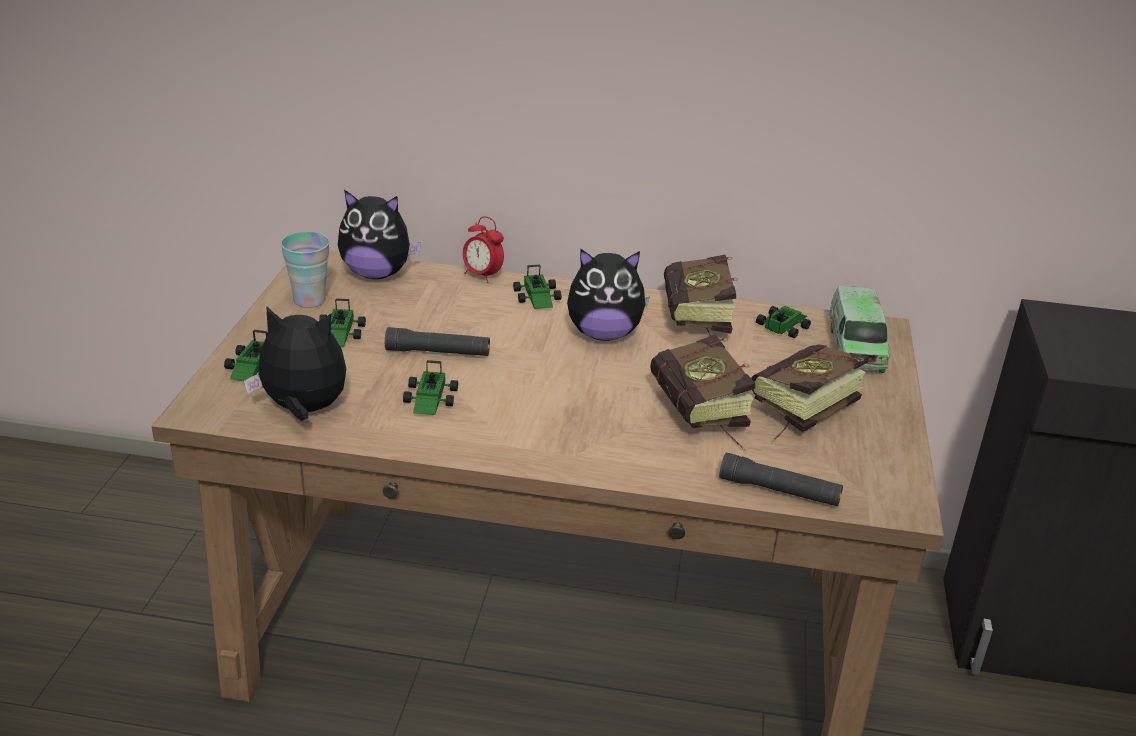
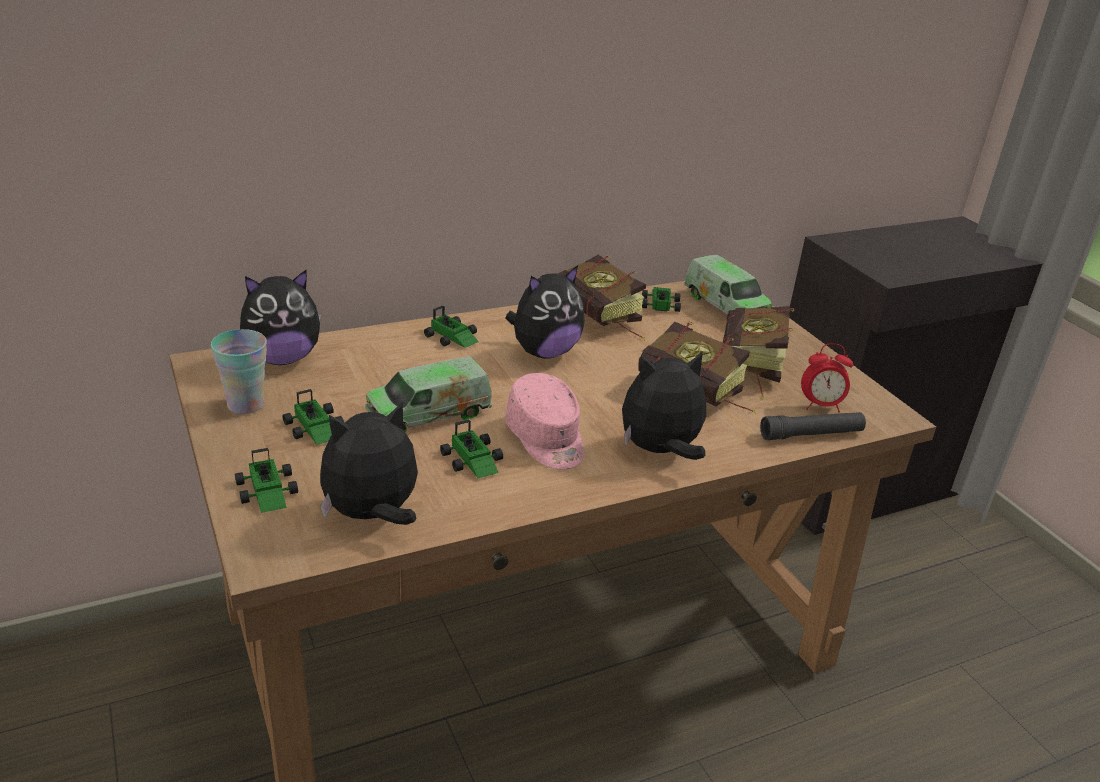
camera: 35 degrees left, 0 degrees up
(438, 352) = (429, 414): black flashlight -> toy truck
(482, 276) = (383, 331): alarm clock -> alarm clock (820, 406)
(511, 404) = (546, 439): none -> pink cap
(601, 450) = (660, 451): none -> plush toy

